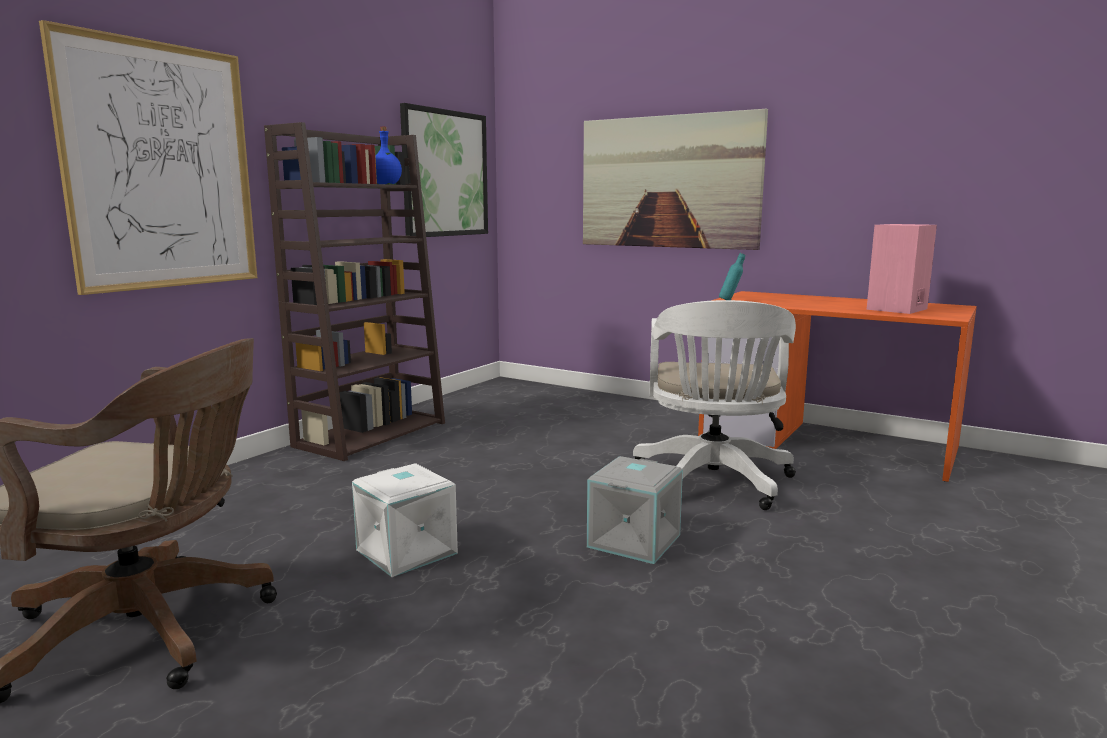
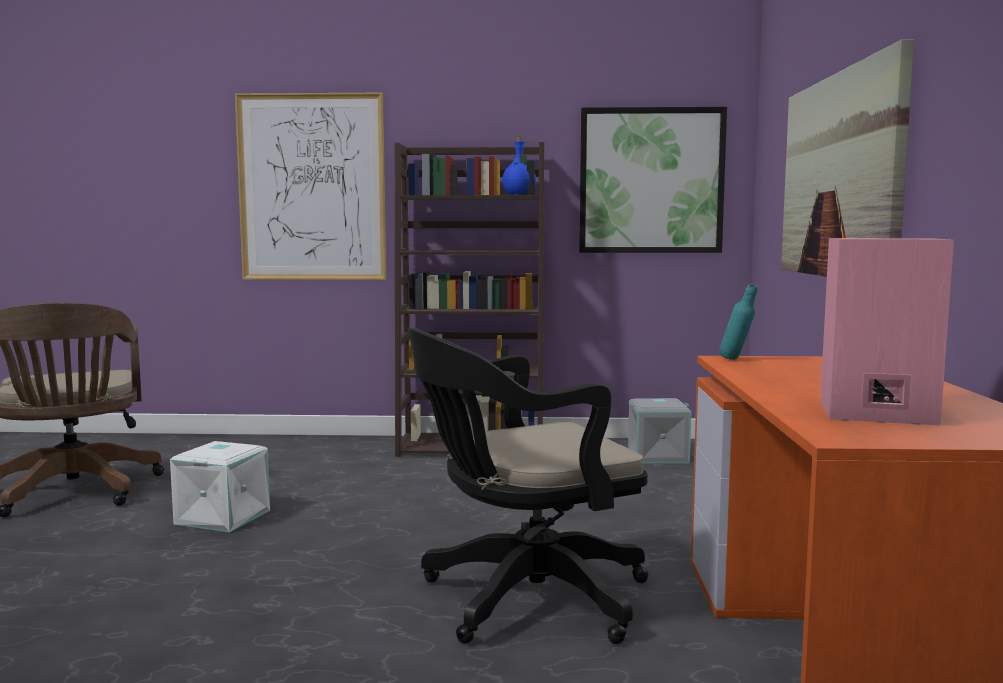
camera: 60 degrees right, 5 degrees down
(635, 541) = (303, 590): grey storage box -> grey storage box (657, 456)
(713, 483) = (524, 599): white office chair -> black office chair

